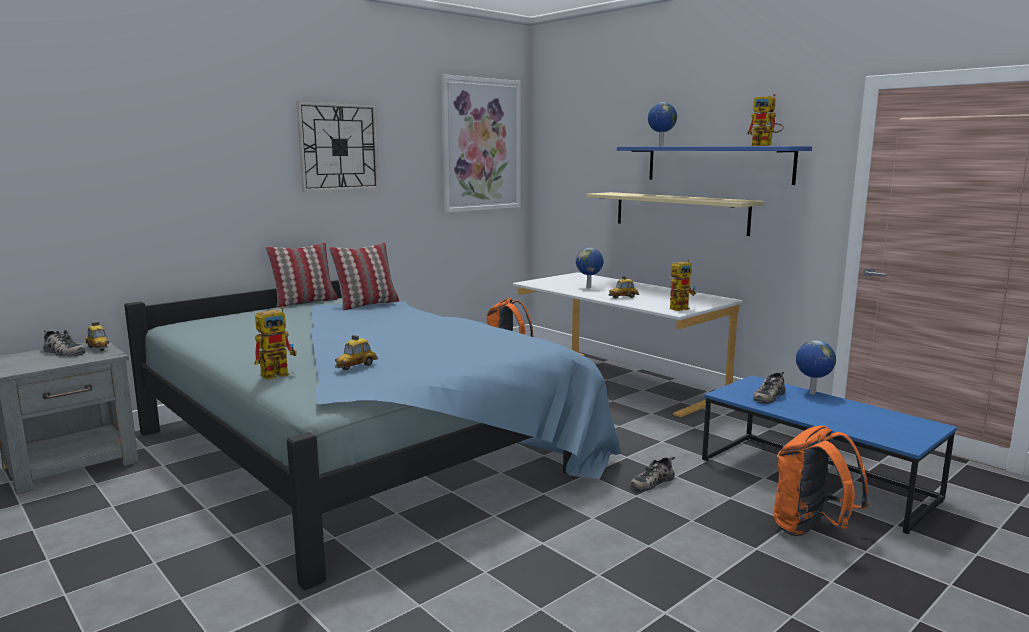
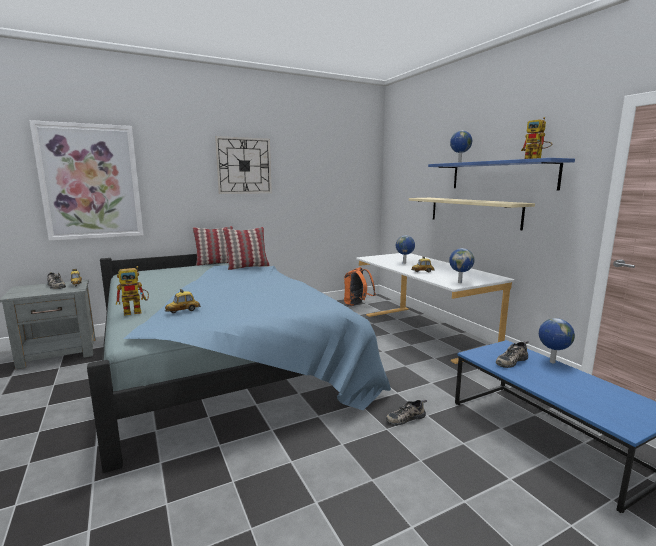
camera: 15 degrees right, 0 degrees up
(481, 145) = (346, 166): picture -> picture (91, 182)
(681, 308) = (460, 282): toy robot -> globe
(811, 530) = (524, 490): orange backpack -> none

